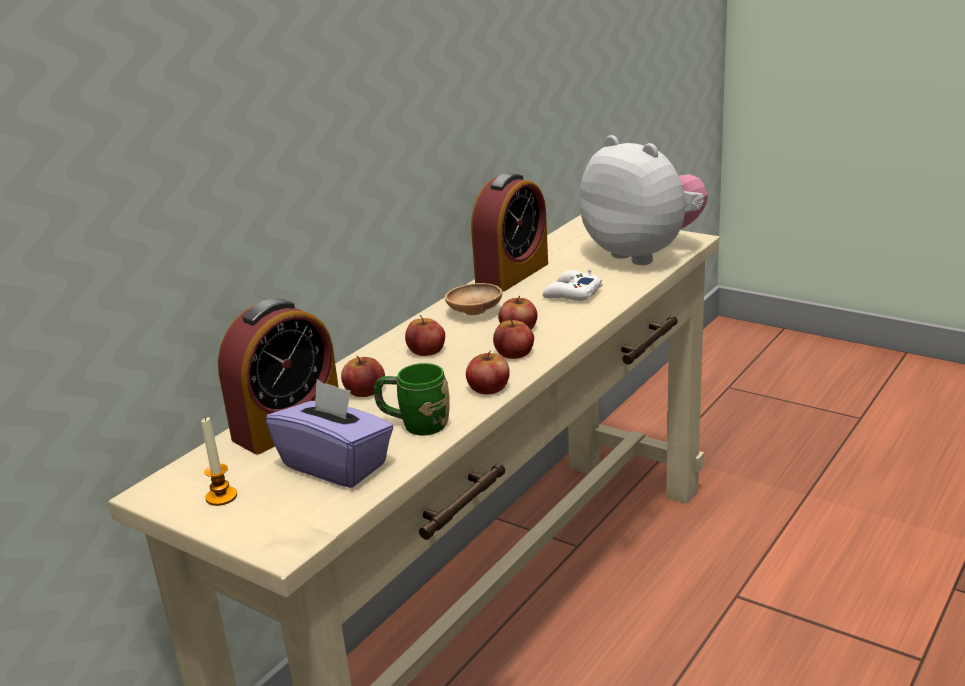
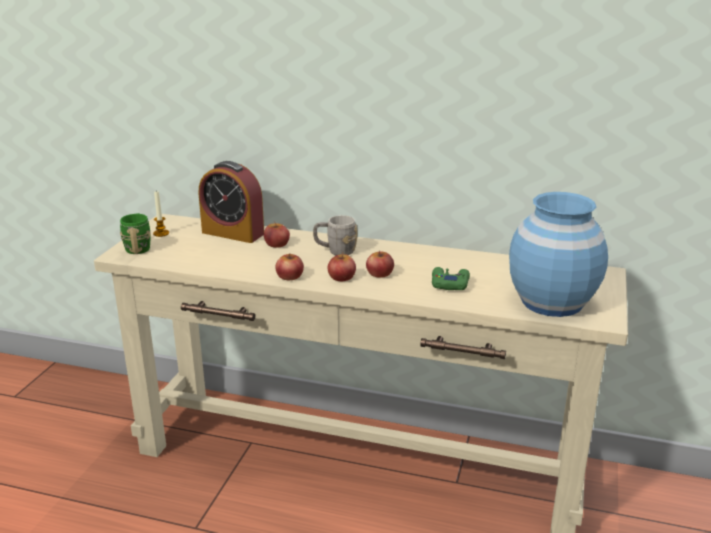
camera: 70 degrees right, 0 degrees up
(336, 465) = (192, 252): purple tissue box -> none
(415, 425) = (238, 263): green mug -> green mug (138, 247)
(426, 350) = (335, 251): apple -> grey mug
(474, 312) = (399, 256): brown bowl -> none
(512, 274) = (473, 259): alarm clock -> none
(571, 294) = (449, 284): white game controller -> green game controller
(643, 253) = (552, 302): plush toy -> blue vase

